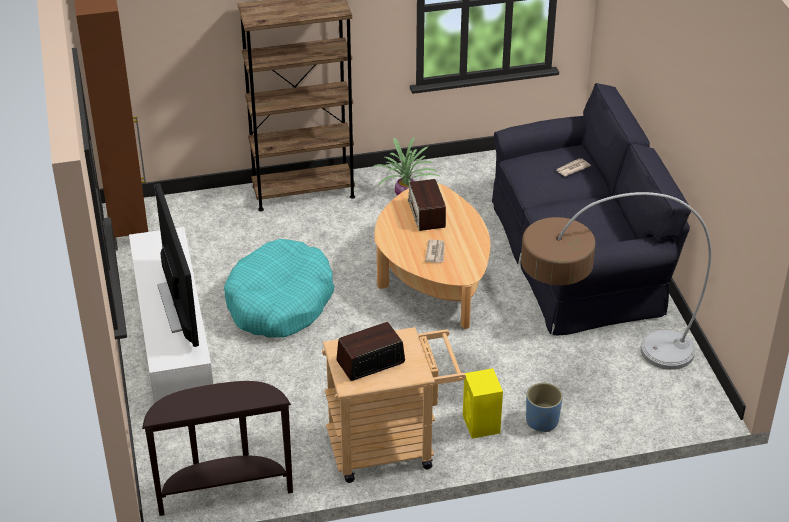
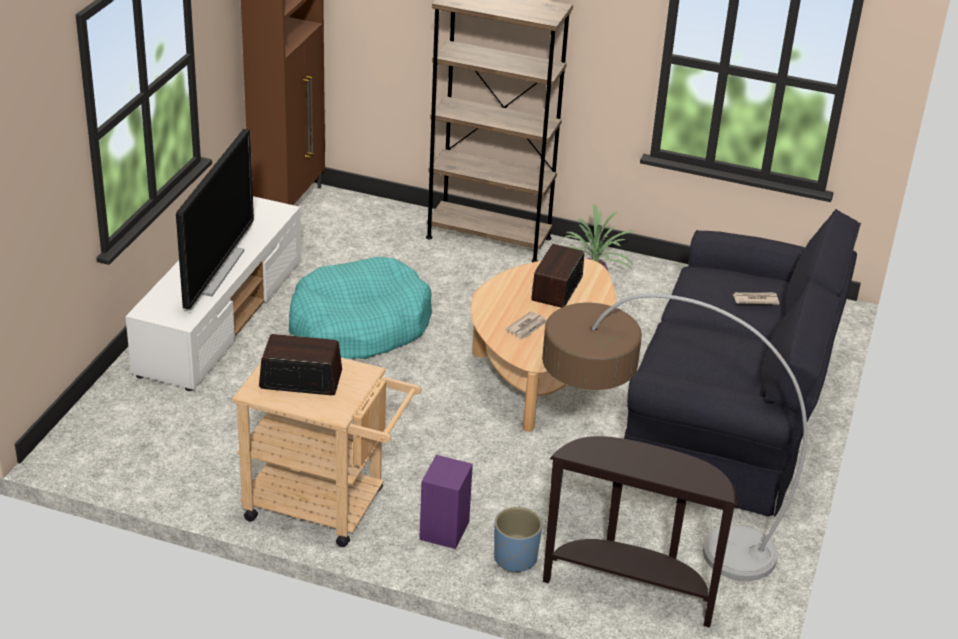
camera: 30 degrees right, 5 degrees down
(224, 491) = (122, 470): brown console table -> brown console table (630, 589)
(481, 425) = (444, 531): yellow speaker -> purple speaker

